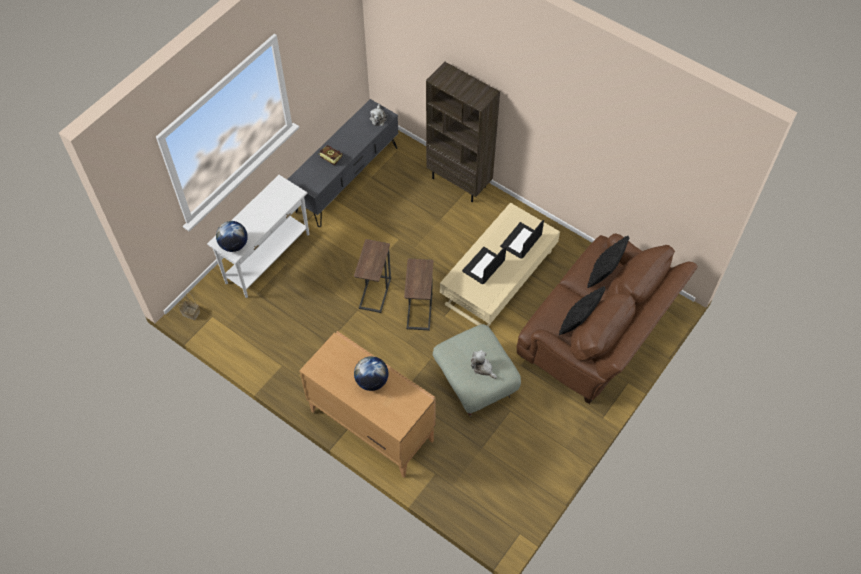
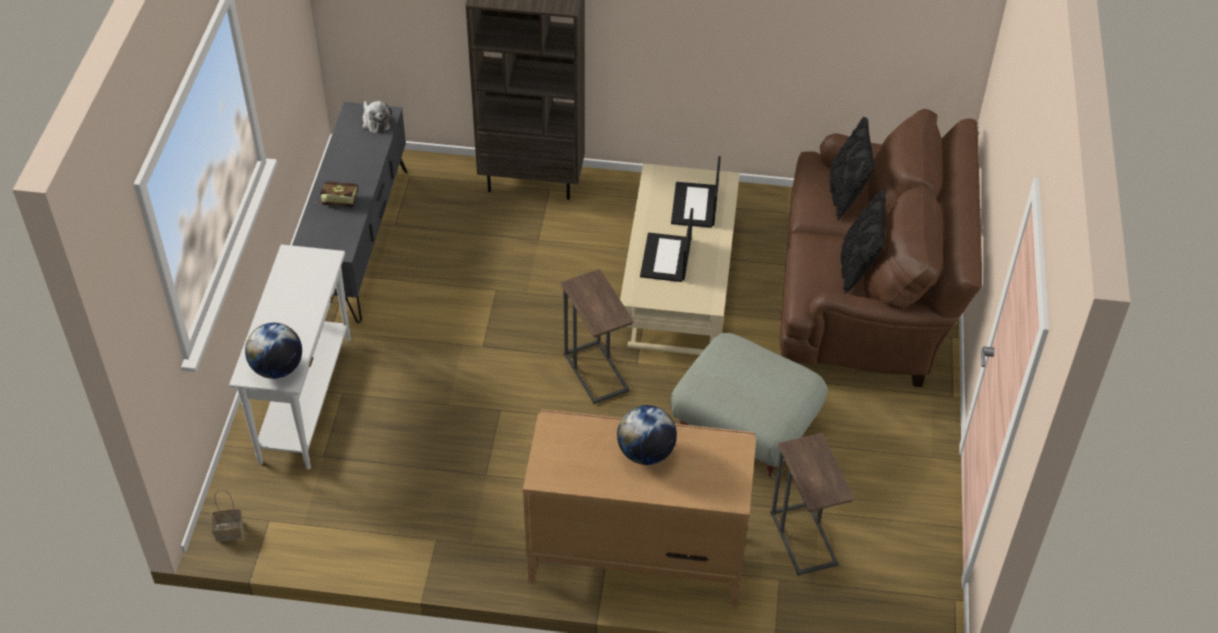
camera: 30 degrees left, 10 degrees down
(374, 293) = (510, 376): brown side table -> brown side table (802, 538)
(482, 368) = (766, 387): plush toy -> none

